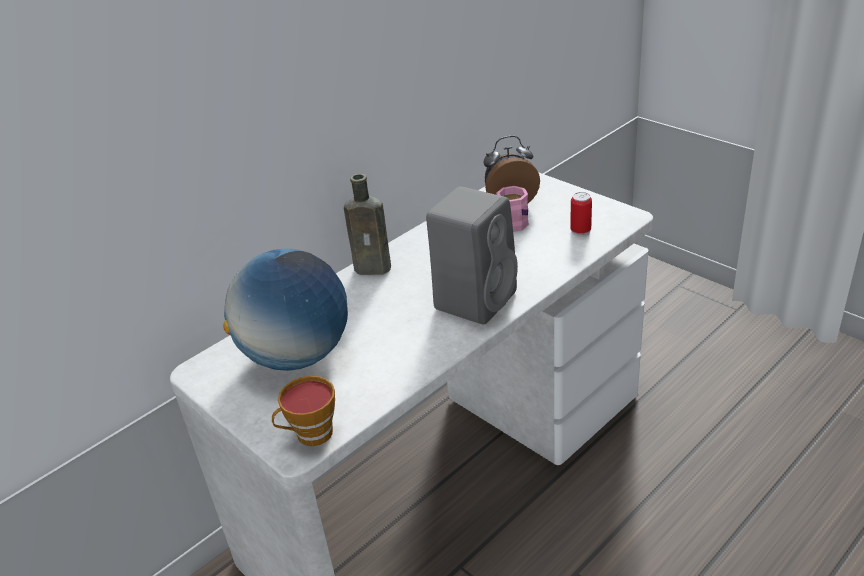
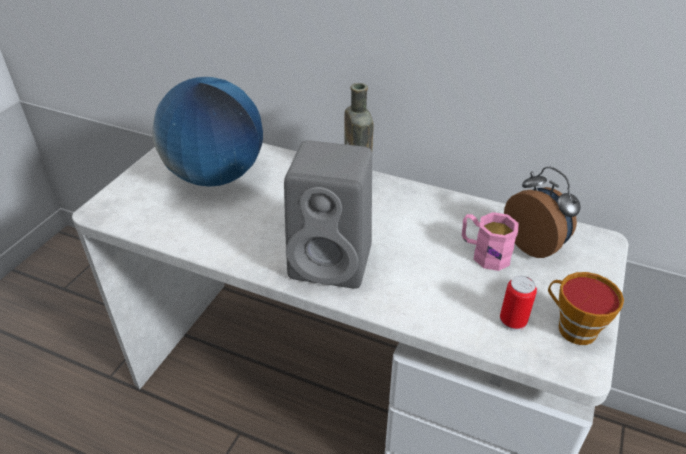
camera: 65 degrees right, 5 degrees up
(310, 435) = (117, 212): cup -> cup (572, 328)

